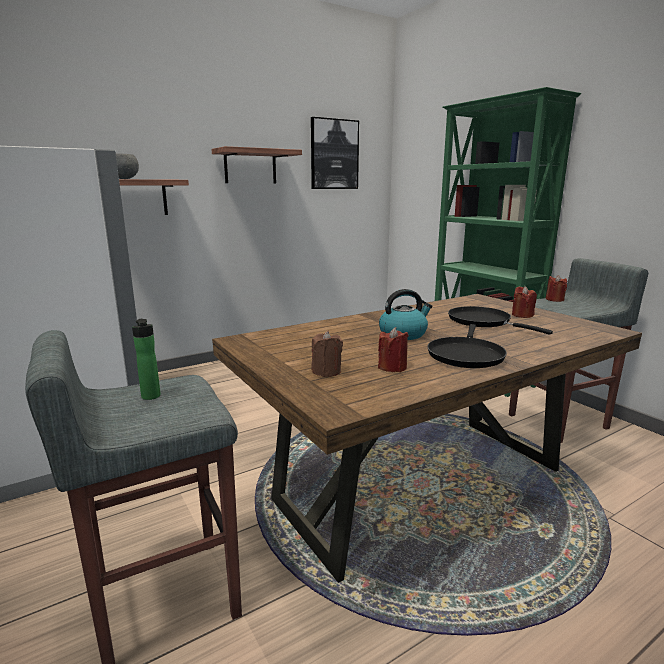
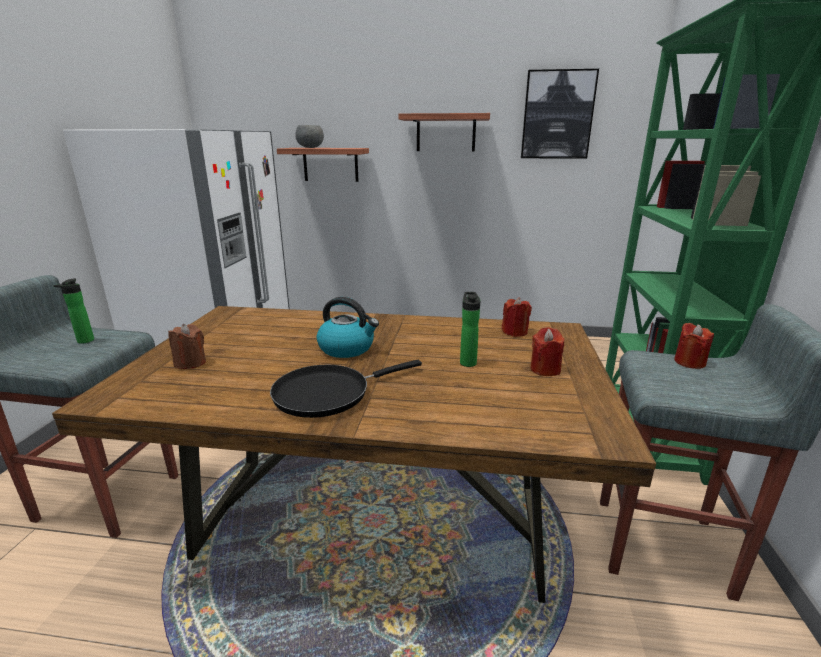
camera: 40 degrees right, 5 degrees up
(392, 367) = (237, 379): red candle -> red candle (514, 332)
(483, 322) = (467, 362): black frying pan -> bottle

